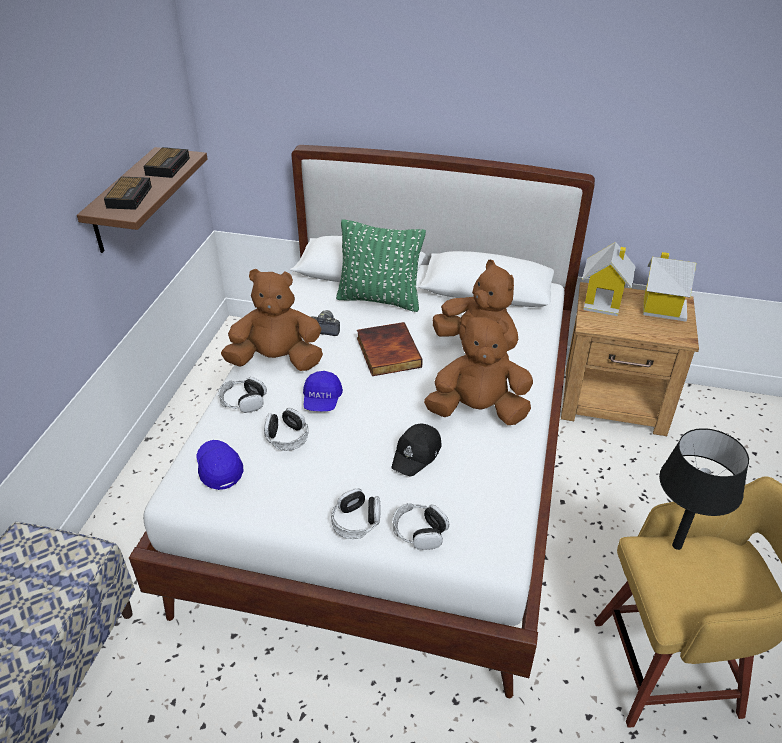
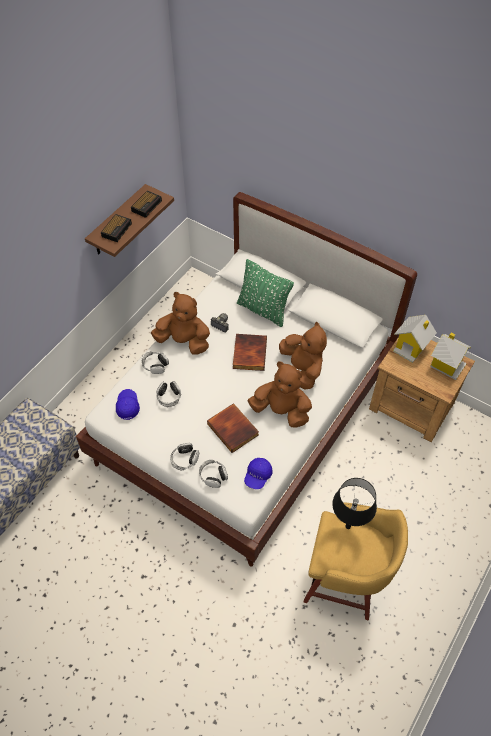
camera: 20 degrees right, 15 degrees up
(322, 400) = (197, 377): blue cap -> blue cap (258, 476)
(417, 454) = (233, 429): black cap -> book

